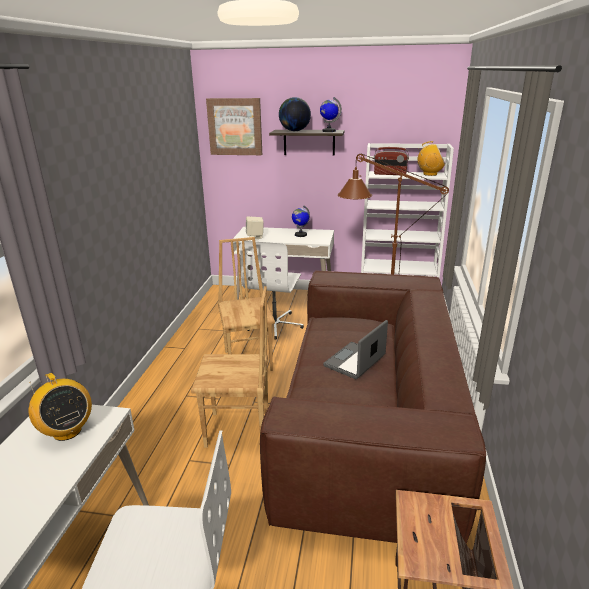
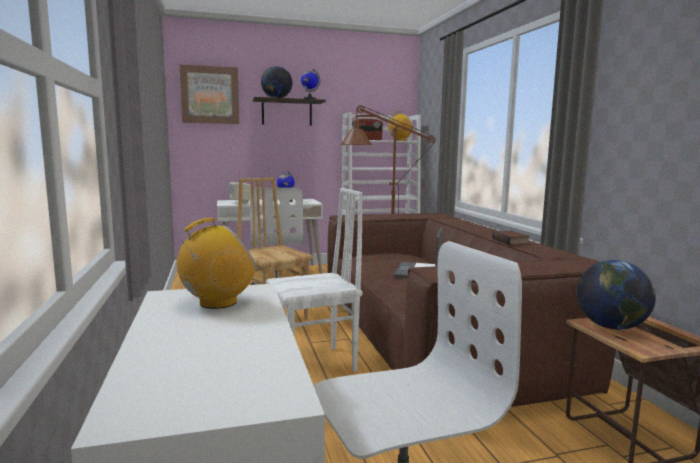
camera: 25 degrees left, 15 degrees down
(67, 431) = (217, 303): radio -> radio turned 60 degrees counterclockwise
(238, 431) = (315, 365): brown chair -> white chair
(427, 516) = (611, 327): none -> globe
(433, 362) = (511, 241): none -> book

